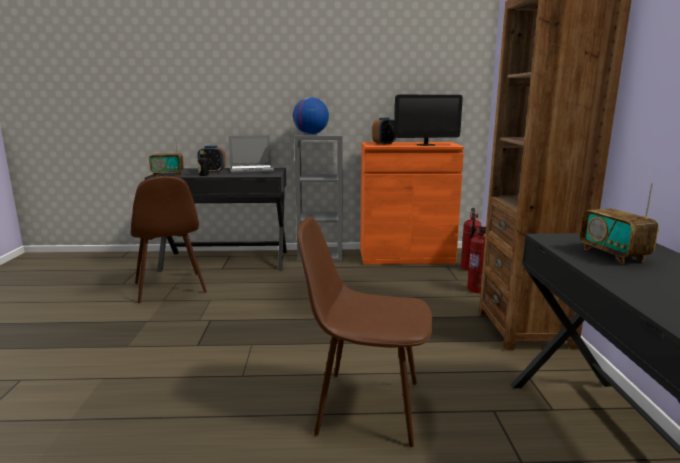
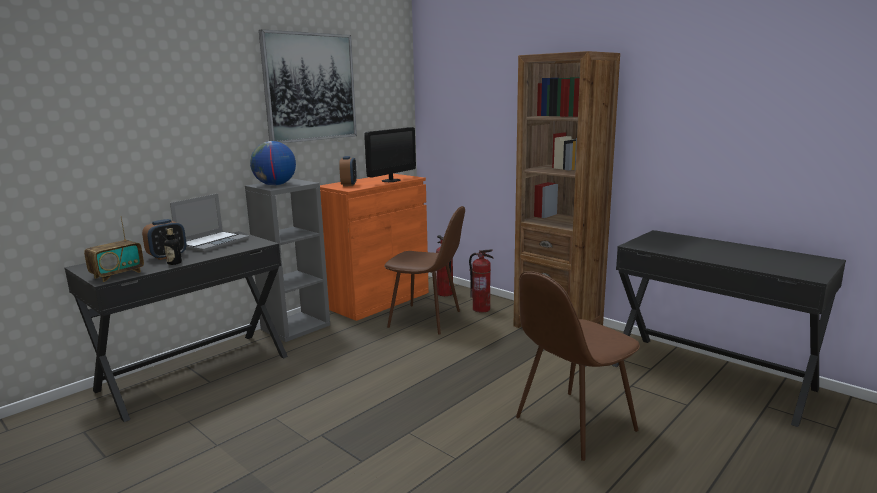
camera: 45 degrees left, 0 degrees up
(170, 288) = (194, 430): brown chair -> brown chair (427, 319)
(367, 55) = (310, 87): none -> picture
(613, 255) = (686, 247): radio -> none

